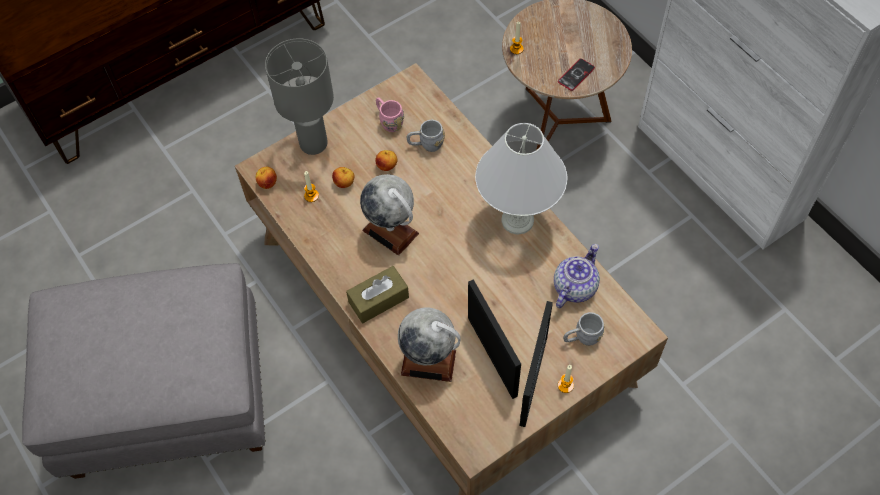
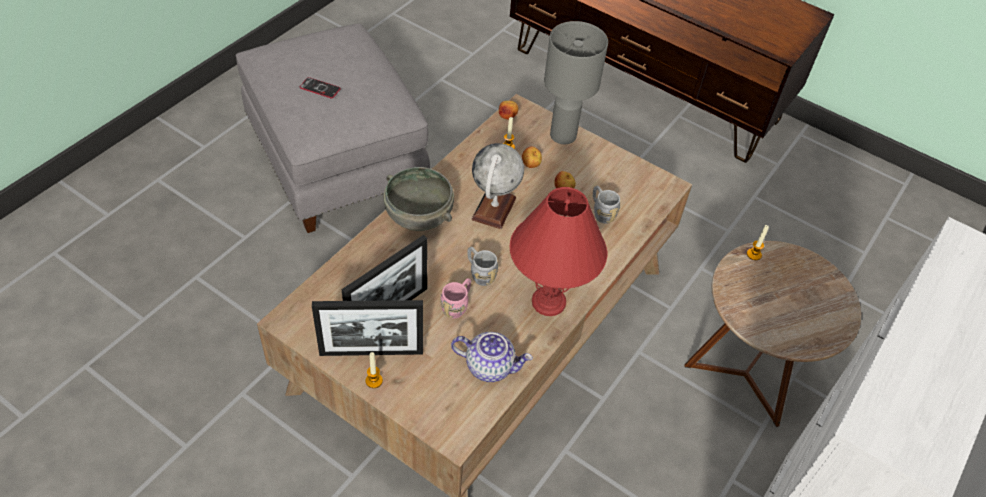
camera: 65 degrees right, 10 degrees down
(378, 300) = (420, 216): brown tissue box -> grey bowl
(389, 121) = (614, 180): pink mug -> pink mug (457, 305)
(429, 362) = (367, 266): globe -> none
(517, 219) = (549, 301): white table lamp -> red table lamp
(576, 75) = (752, 312): phone -> phone (320, 88)
(582, 338) = (432, 385): grey mug -> grey mug (479, 273)

